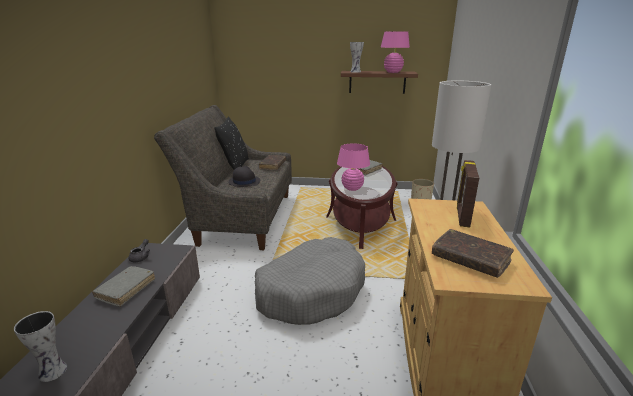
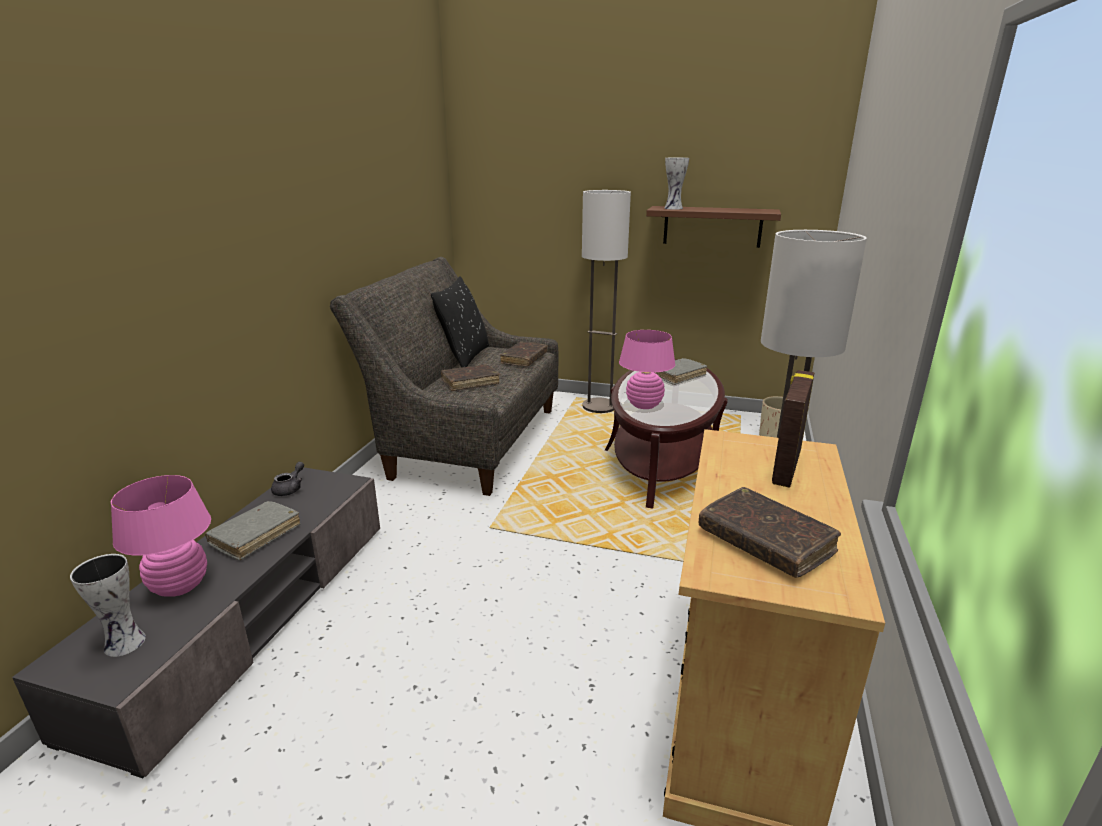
camera: 10 degrees right, 0 degrees up
(244, 181) = (470, 382): black hat -> brown book
(311, 290) = (547, 569): grey dog bed -> none
(316, 192) = (599, 407): none -> floor lamp
(393, 72) = (738, 210): pink table lamp -> pink table lamp (180, 586)

